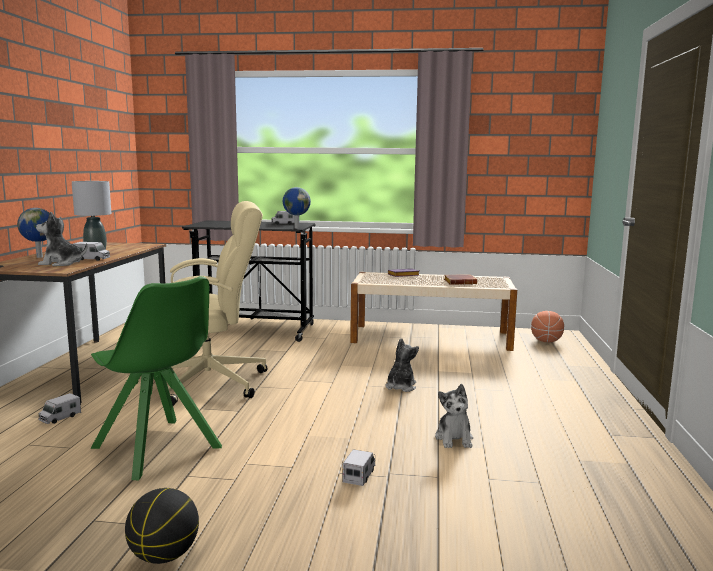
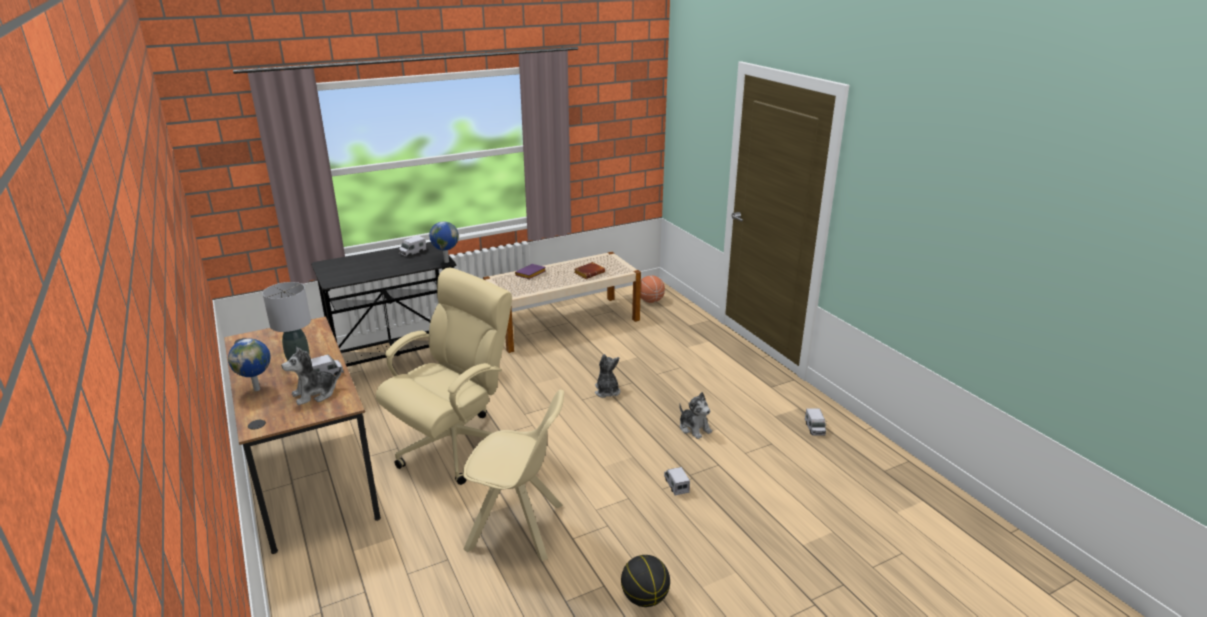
camera: 35 degrees left, 15 degrees up
(60, 418) = (386, 538): toy truck -> toy truck (814, 428)
(158, 449) = (518, 528): green chair -> beige chair

